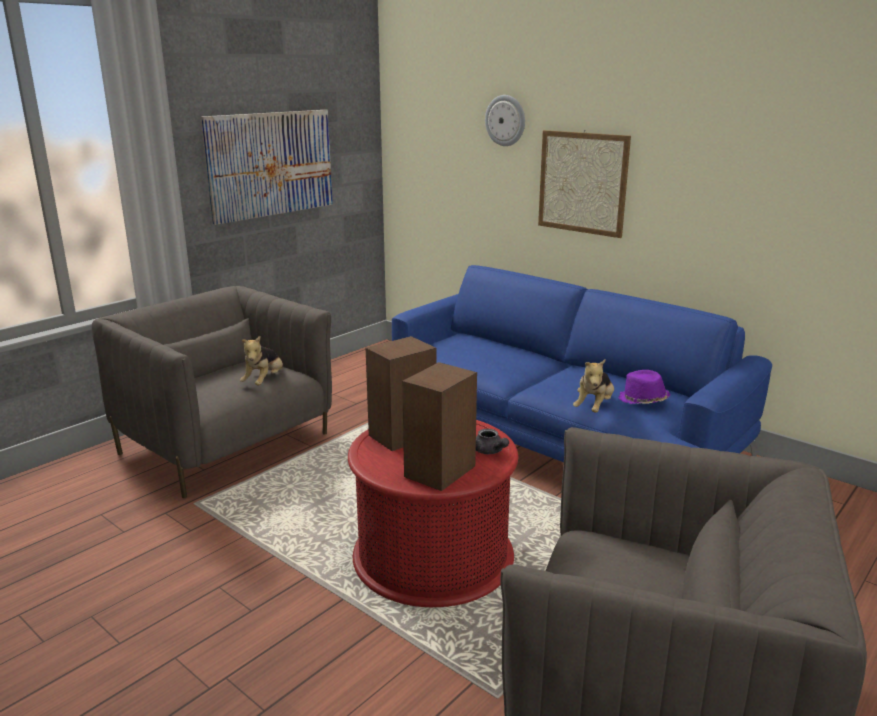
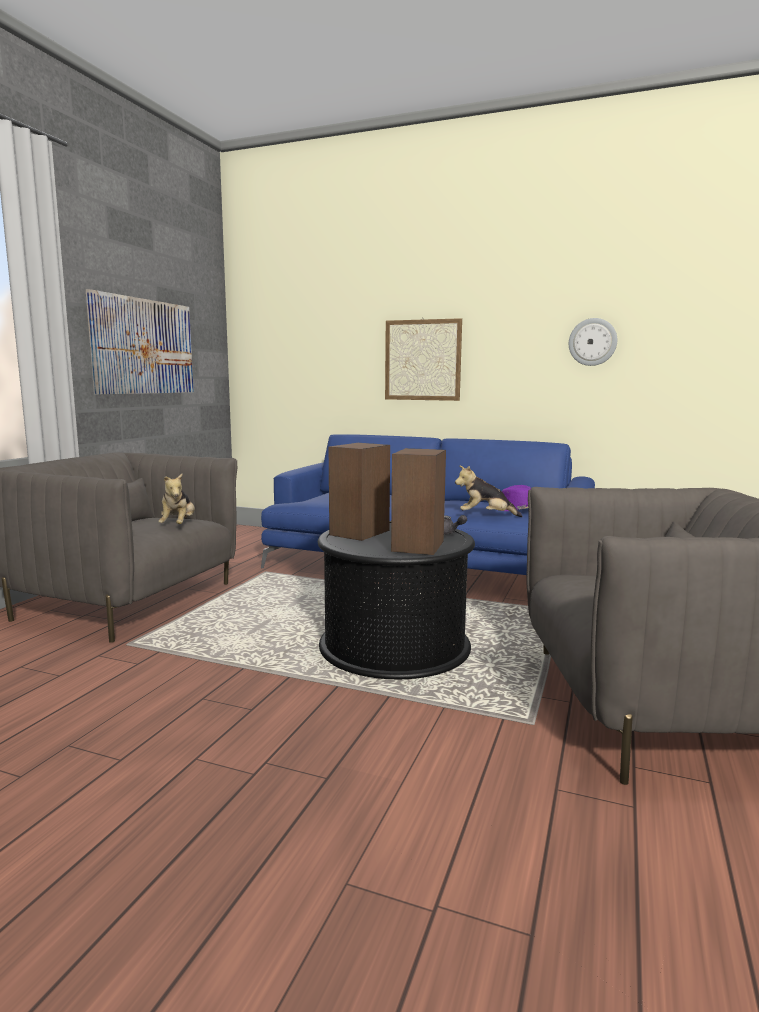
camera: 20 degrees left, 10 degrees down
(433, 555) = (394, 645): red coffee table -> black coffee table
(505, 120) = (350, 316): wall clock -> wall clock (592, 342)
(594, 407) = (485, 516): plush toy -> plush toy turned 90 degrees clockwise

